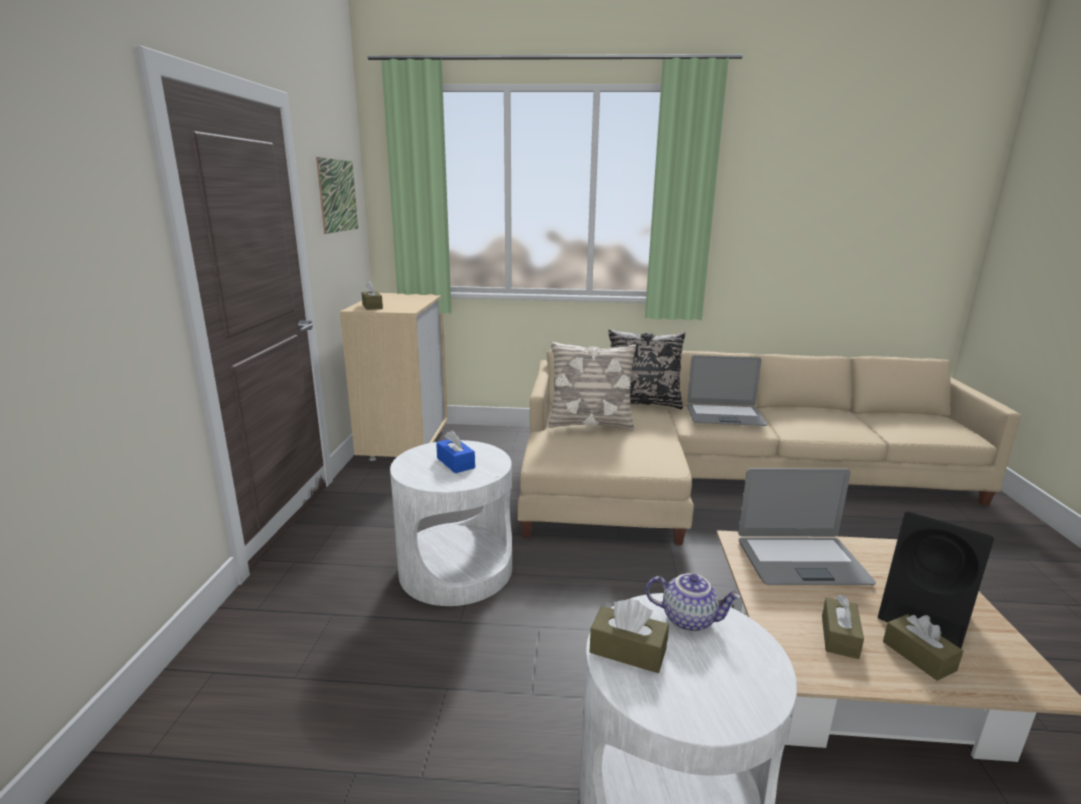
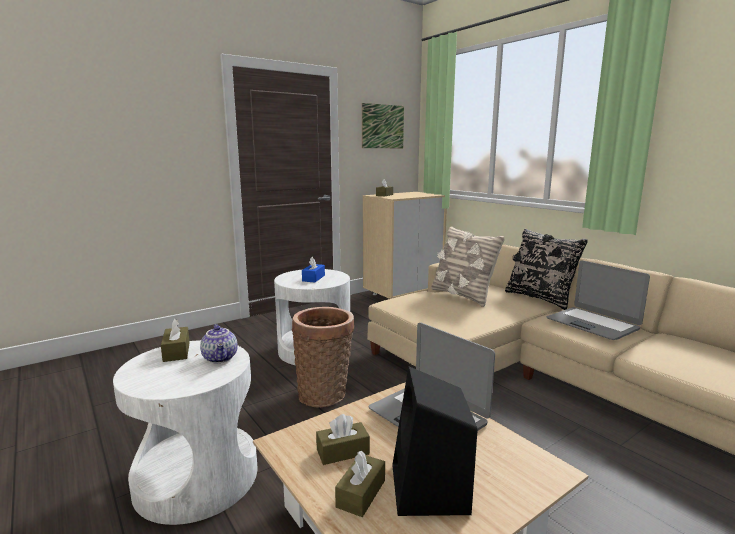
camera: 50 degrees right, 5 degrees down
(578, 612) = (325, 394): none -> basket

